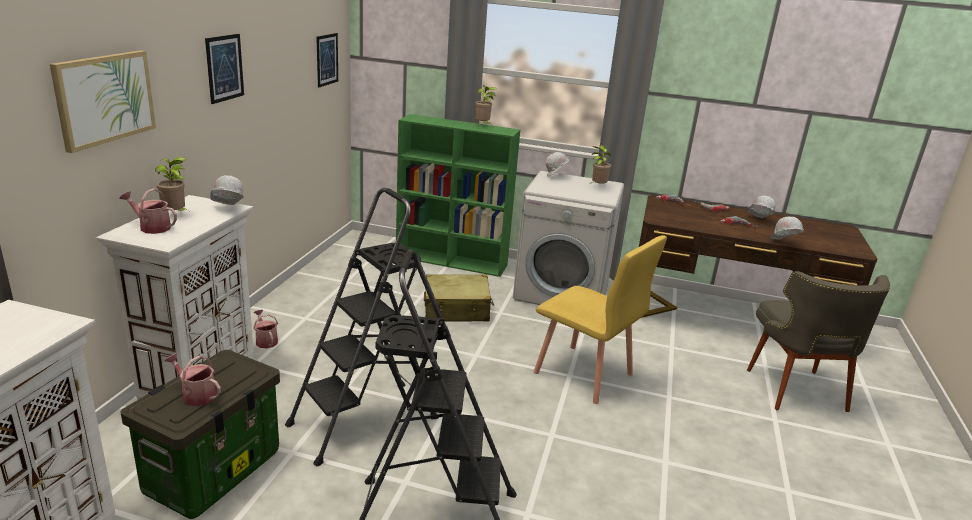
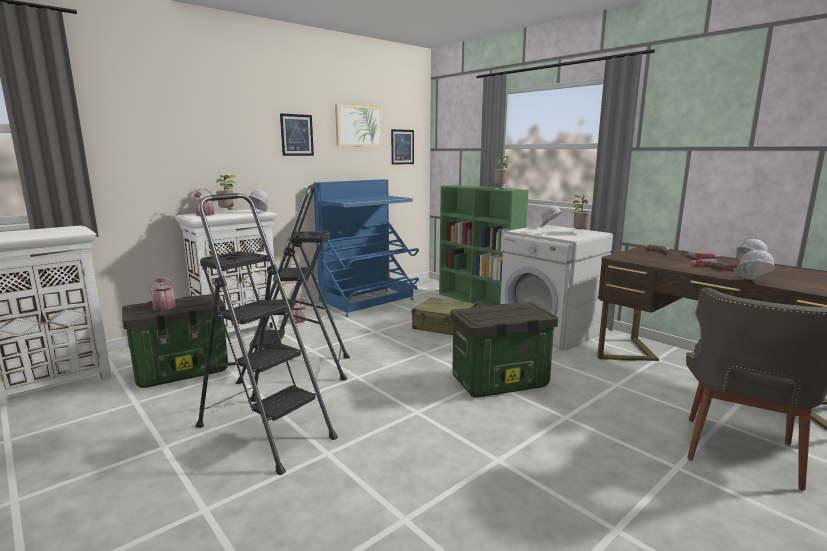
camera: 35 degrees right, 10 degrees down
(105, 98) = (191, 135): picture -> picture (358, 126)
(327, 289) = (370, 303): none -> blue shoe rack
(584, 374) = (499, 383): yellow chair -> storage box

